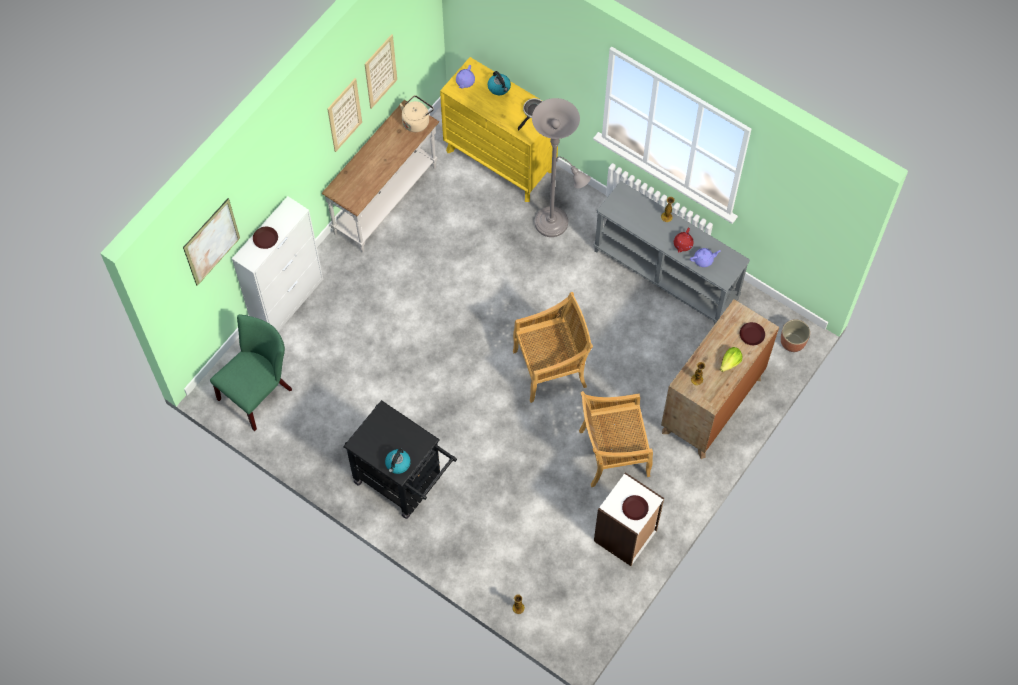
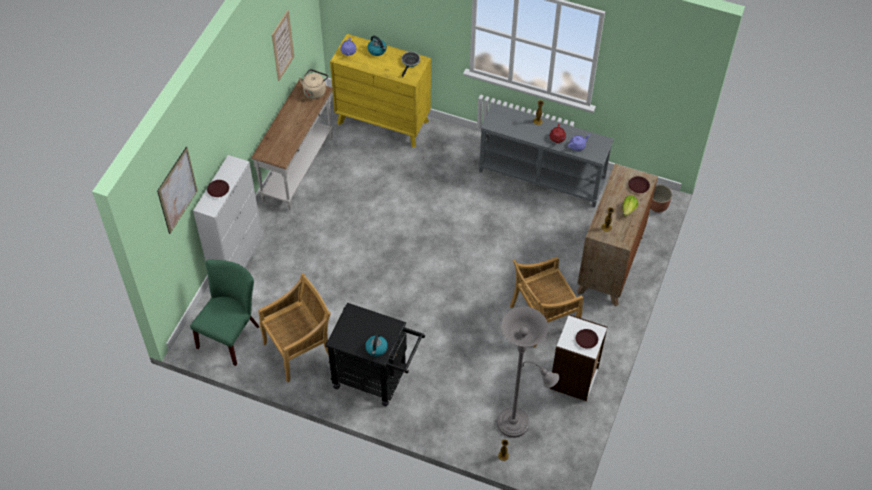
camera: 15 degrees left, 10 degrees down
(344, 115) = (261, 83): picture -> none
(551, 368) = (472, 264): beige chair -> beige chair (299, 350)
(555, 225) = (441, 159): grey floor lamp -> grey floor lamp (517, 424)

